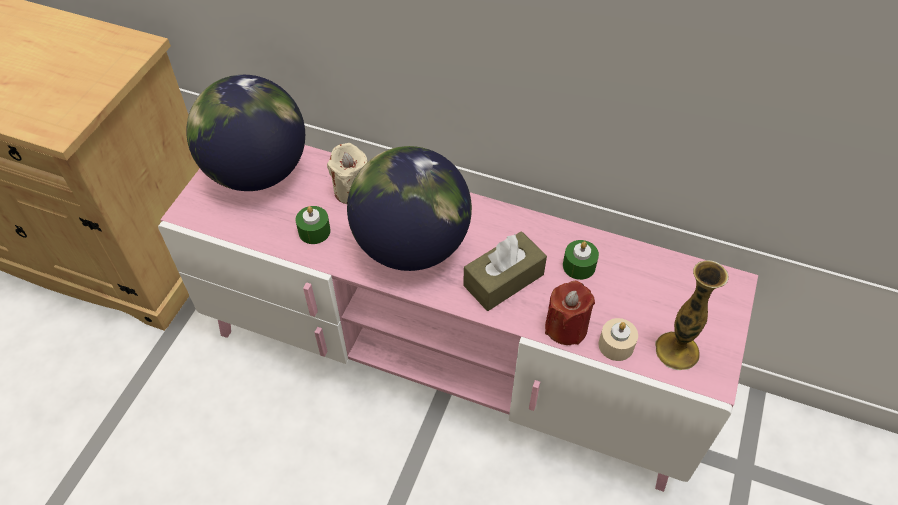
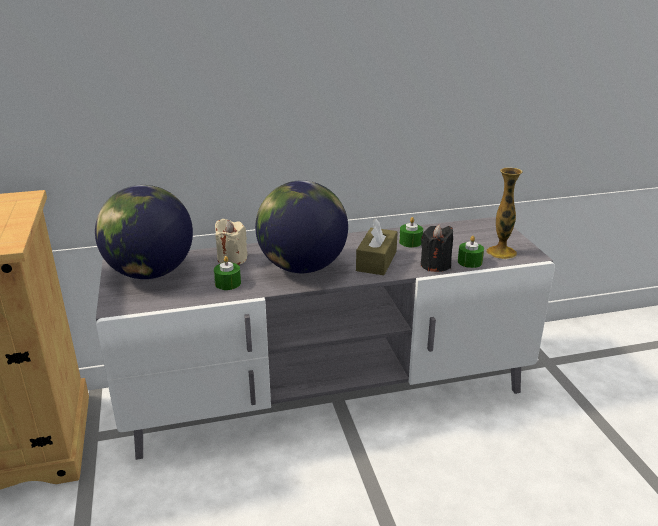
camera: 35 degrees left, 25 degrees down
(449, 360) = (328, 393): pink tv stand -> grey tv stand
(566, 327) = (435, 265): red candle -> black candle
(616, 345) = (469, 262): beige candle -> green candle

